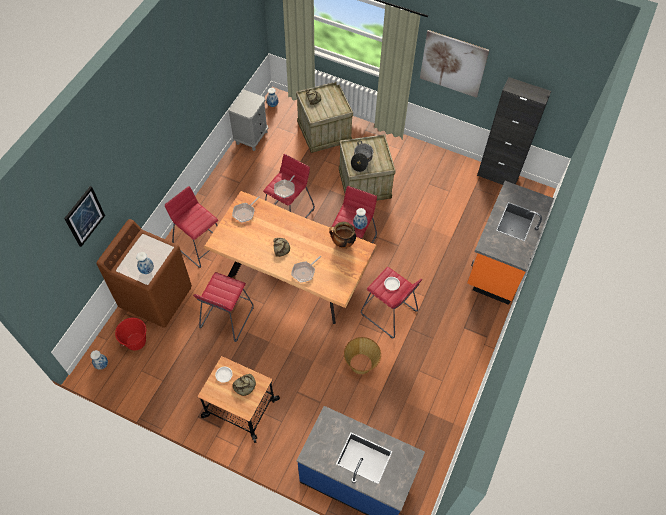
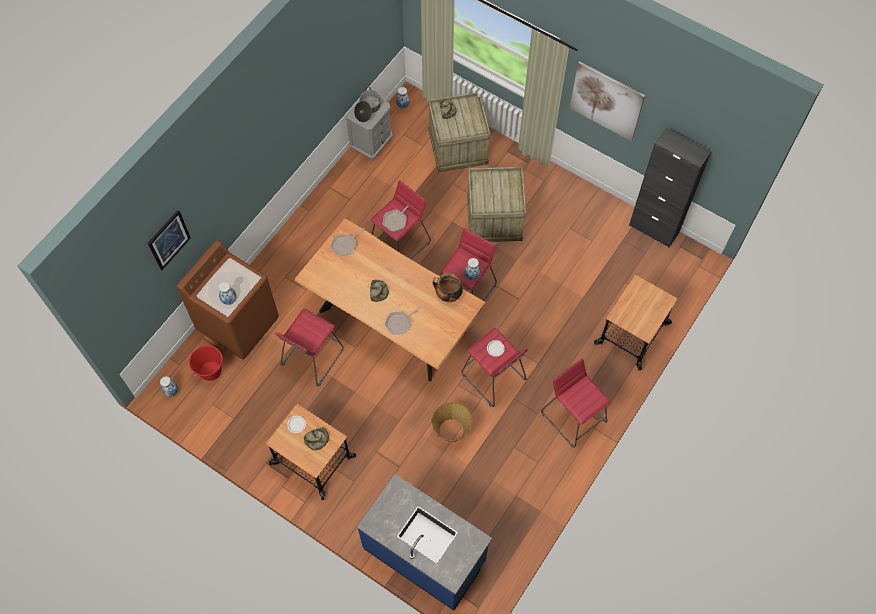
camera: 10 degrees right, 5 degrees up
(200, 245) = (295, 269): red stool -> red stool (573, 416)
(361, 160) = (489, 196): cooking pot -> cooking pot (368, 109)
(499, 261) = (632, 334): orange counter -> cart

